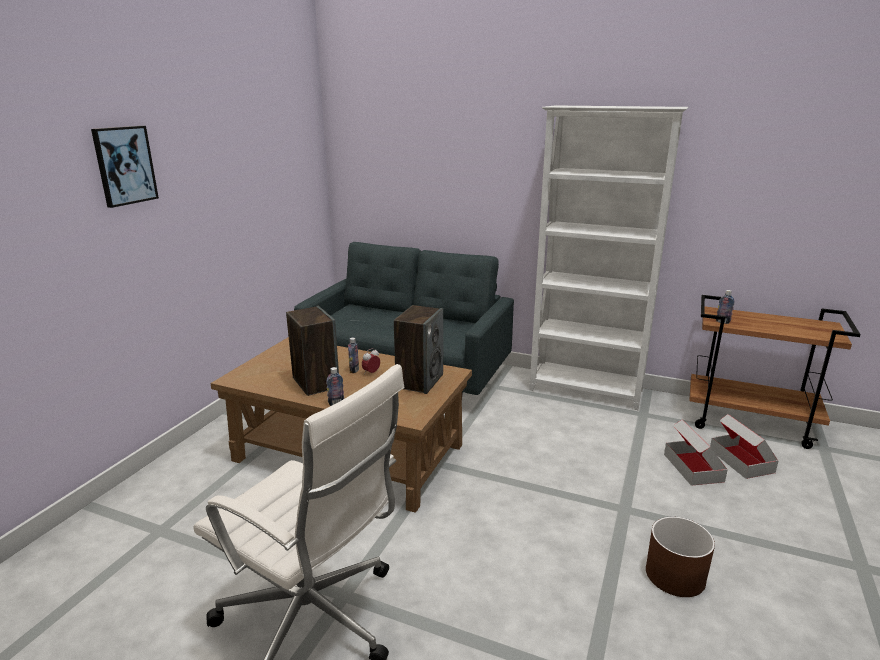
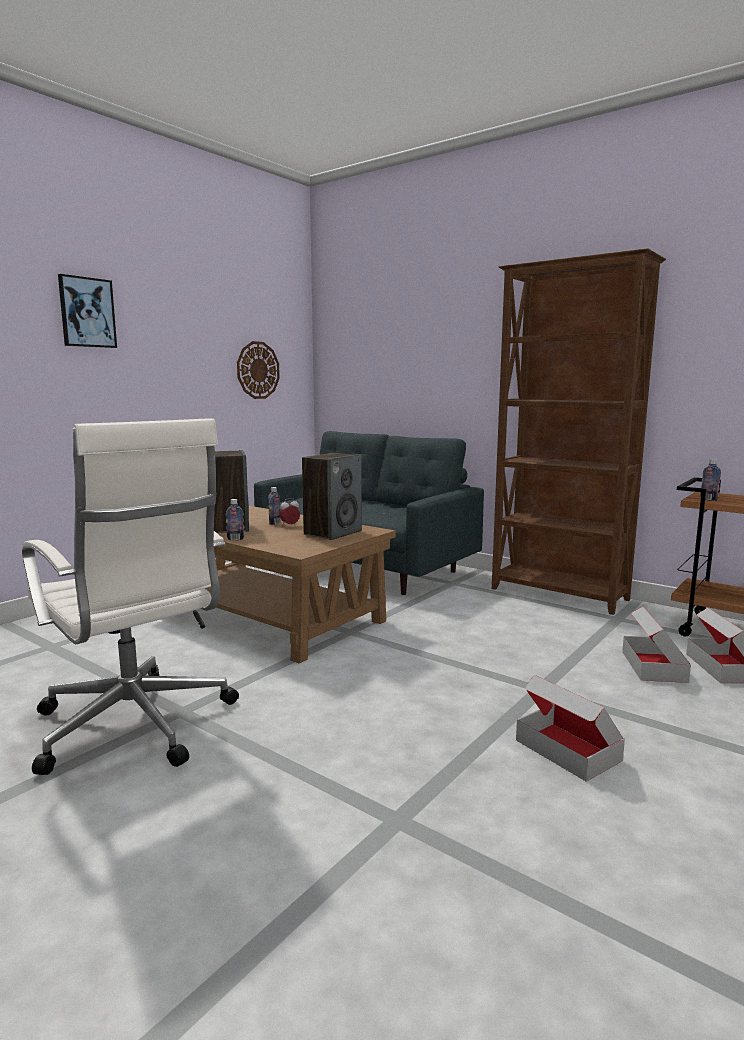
camera: 15 degrees right, 10 degrees down
(282, 189) = (258, 370): none -> wall clock
(586, 391) = (559, 595): white bookcase -> brown bookcase
(675, 575) = (568, 750): brown planter -> cardboard box

